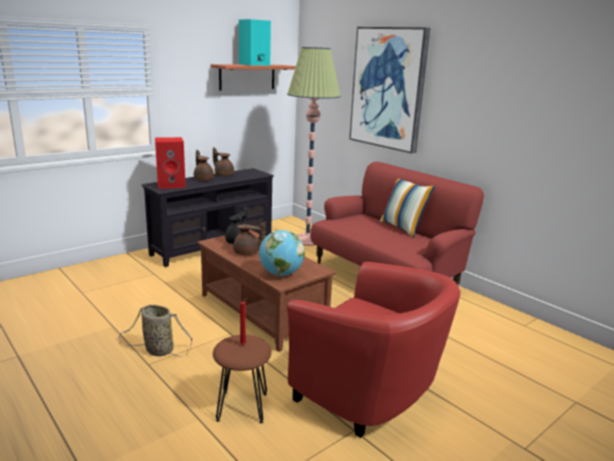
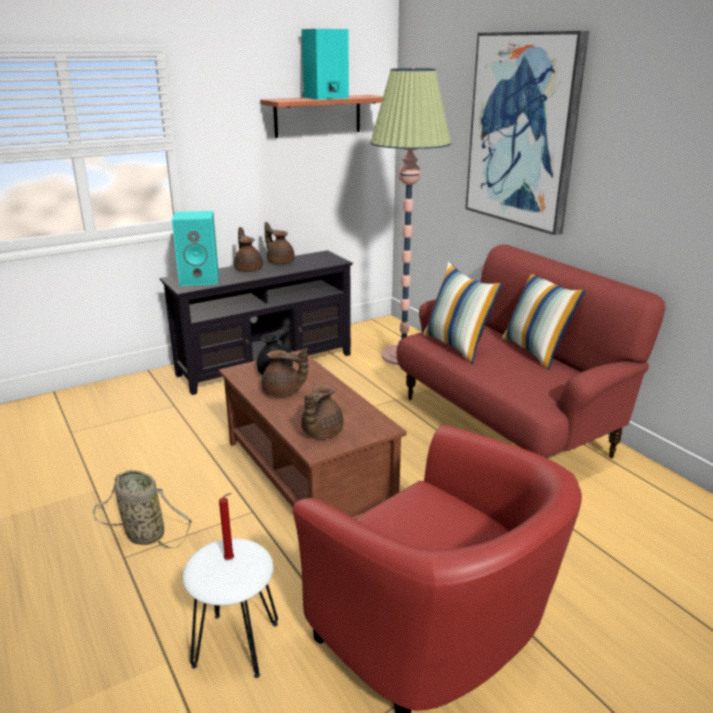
camera: 10 degrees right, 5 degrees up
(172, 185) = (200, 279): red speaker -> turquoise speaker
(243, 407) = (237, 644): brown stool -> white stool
(280, 274) = (320, 432): globe -> brown teapot
(352, 226) = (457, 346): none -> pillow

